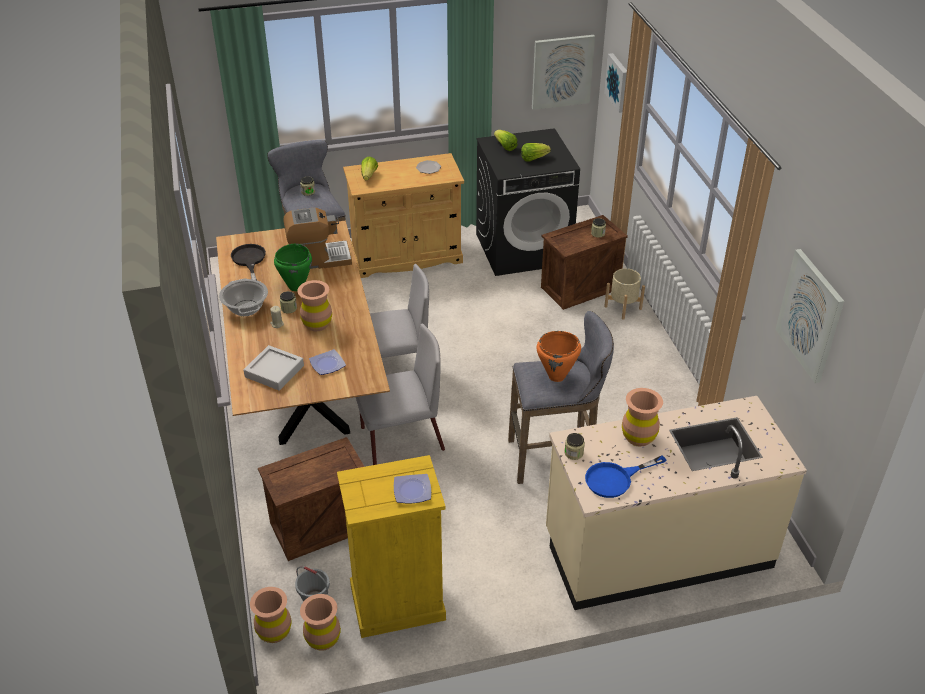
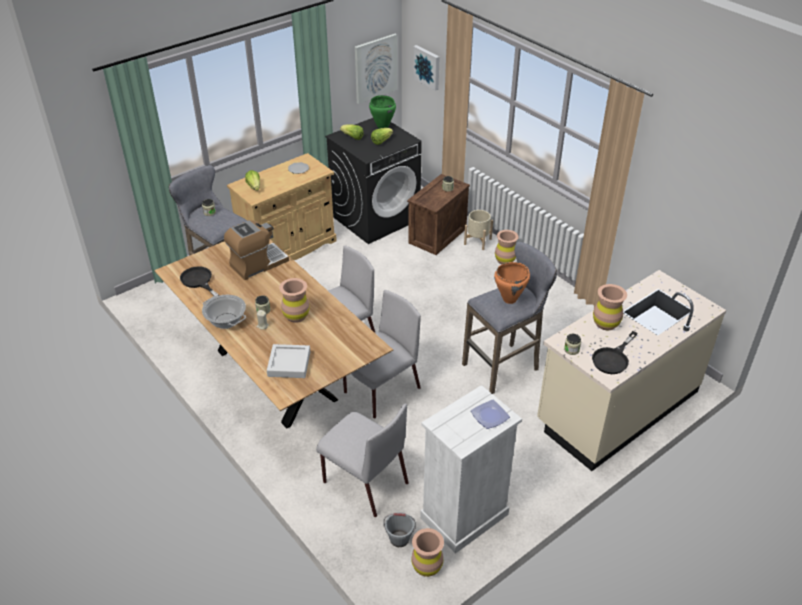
camera: 25 degrees left, 0 degrees up
(274, 632) = (385, 577): brown vase -> brown vase (505, 260)
(296, 286) = (255, 291): green cooking pot -> green cooking pot (382, 127)
(319, 527) = (364, 482): crate -> grey chair
(326, 364) = (328, 345): plate -> none
(397, 603) = (464, 516): yellow dresser -> white dresser
(615, 479) = (613, 358): blue frying pan -> black frying pan
(810, 315) = (693, 199): picture -> none

